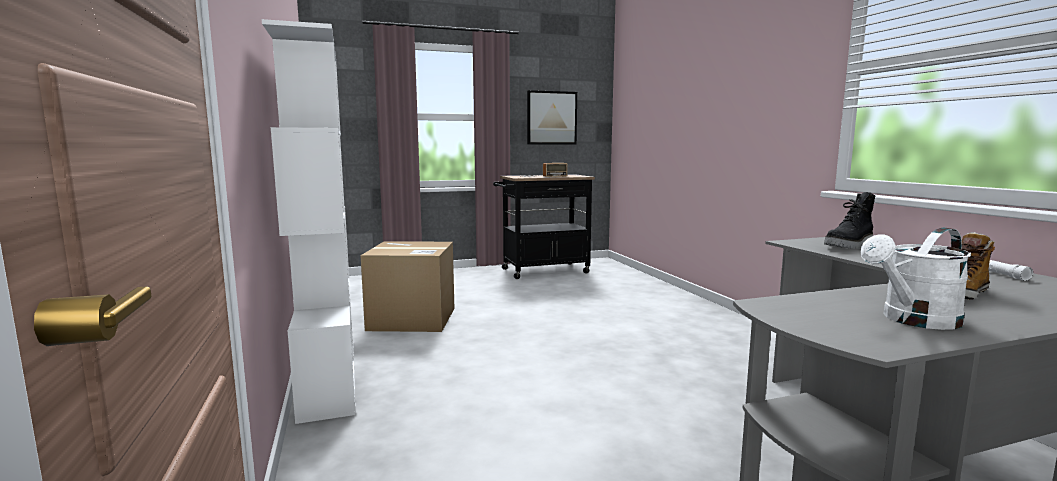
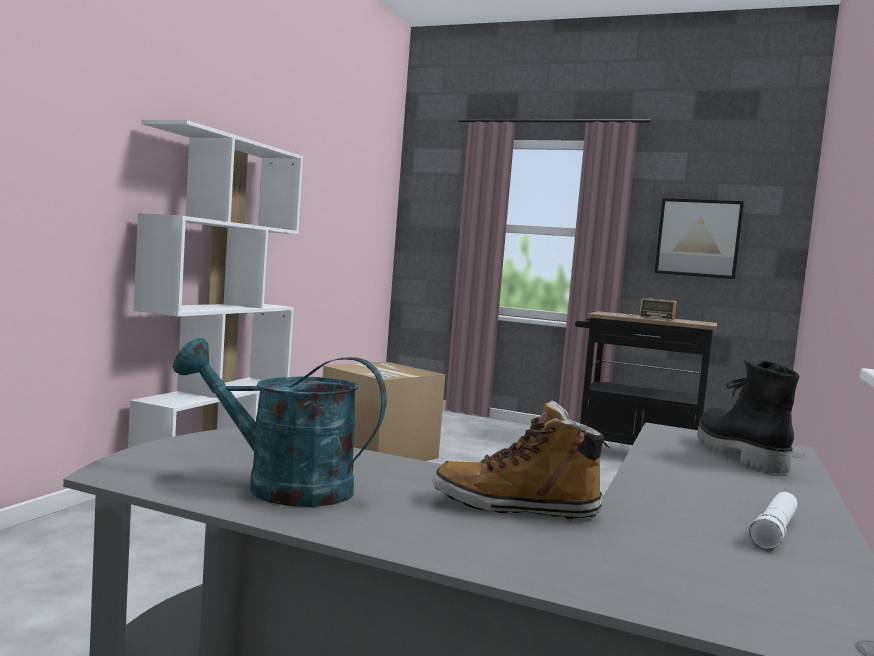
camera: 40 degrees right, 5 degrees down
(849, 246) = (737, 453): black boot -> black boot turned 75 degrees clockwise
(914, 321) = (281, 486): white watering can -> turquoise watering can

